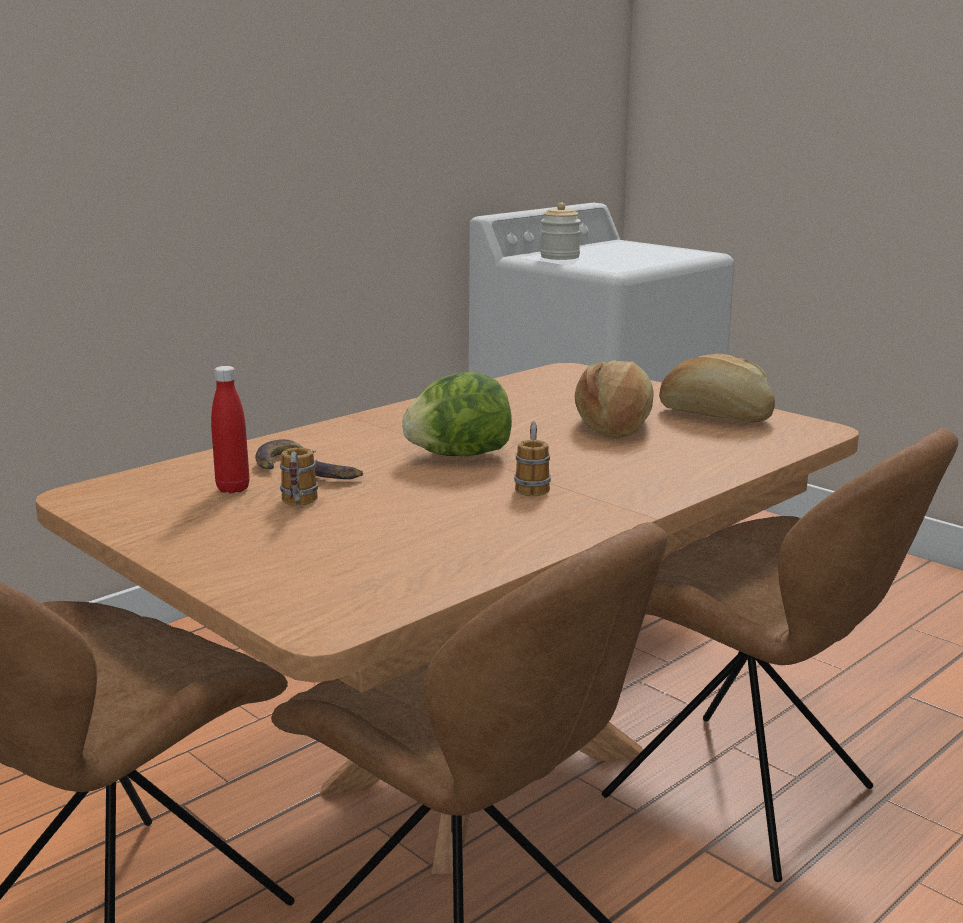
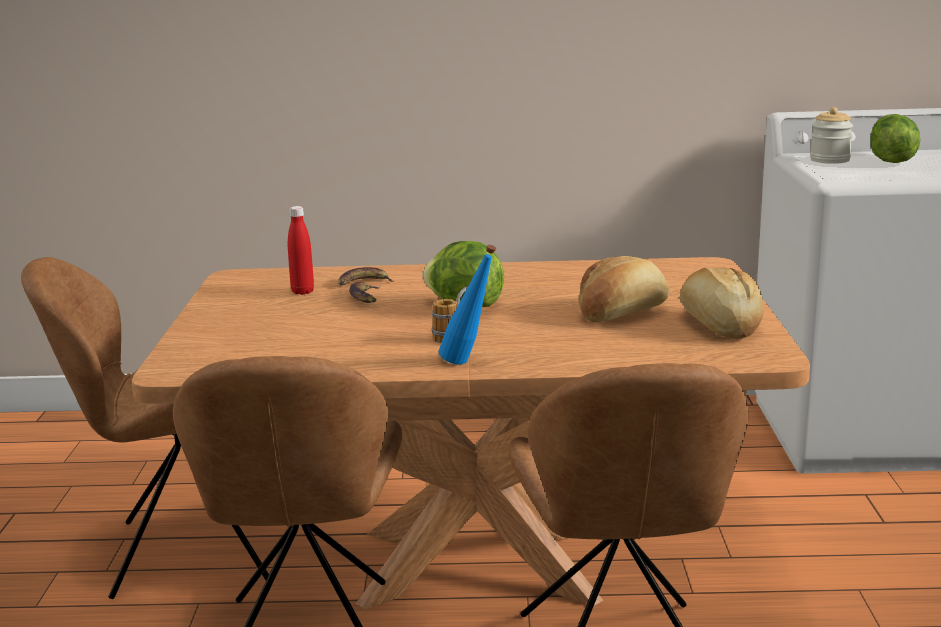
camera: 45 degrees right, 0 degrees up
(298, 505) = (308, 310): mug -> none
(605, 252) = (890, 161): none -> lettuce
(618, 505) = (469, 363): none -> blue bottle

